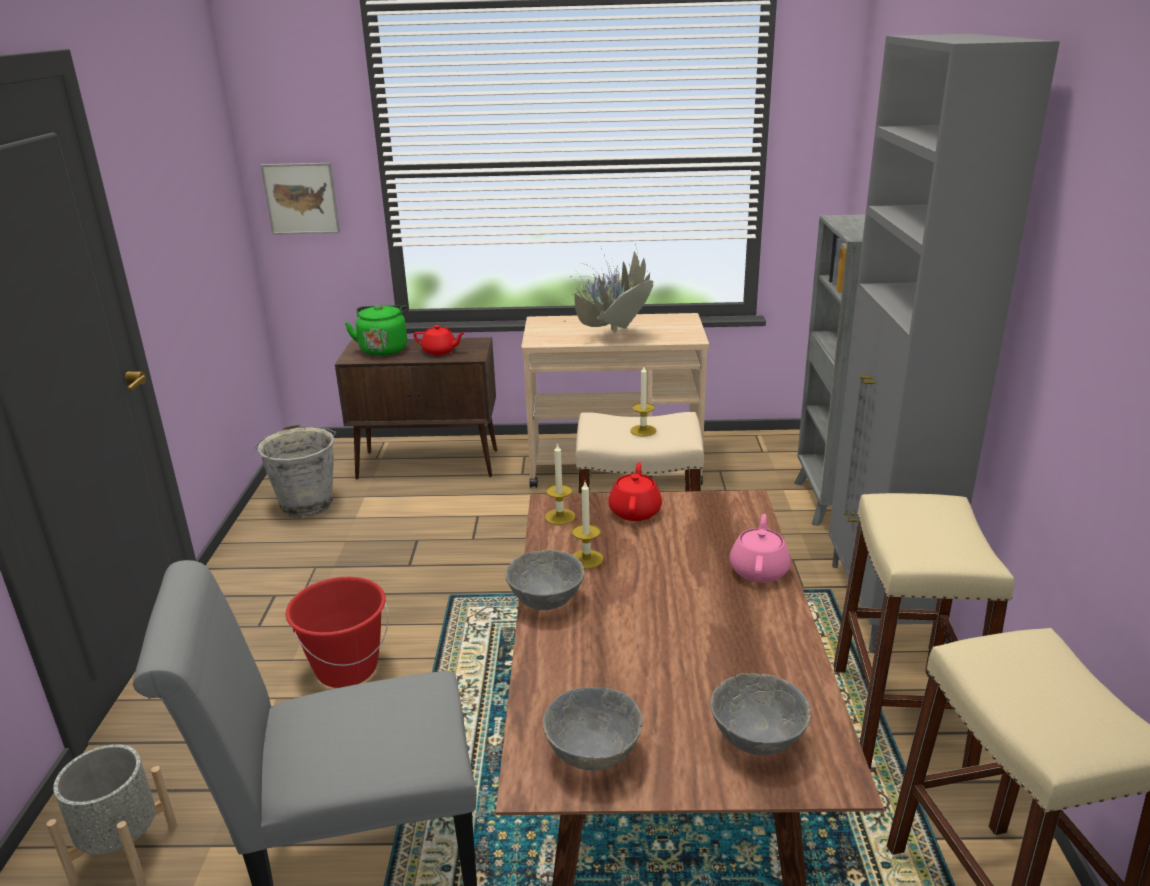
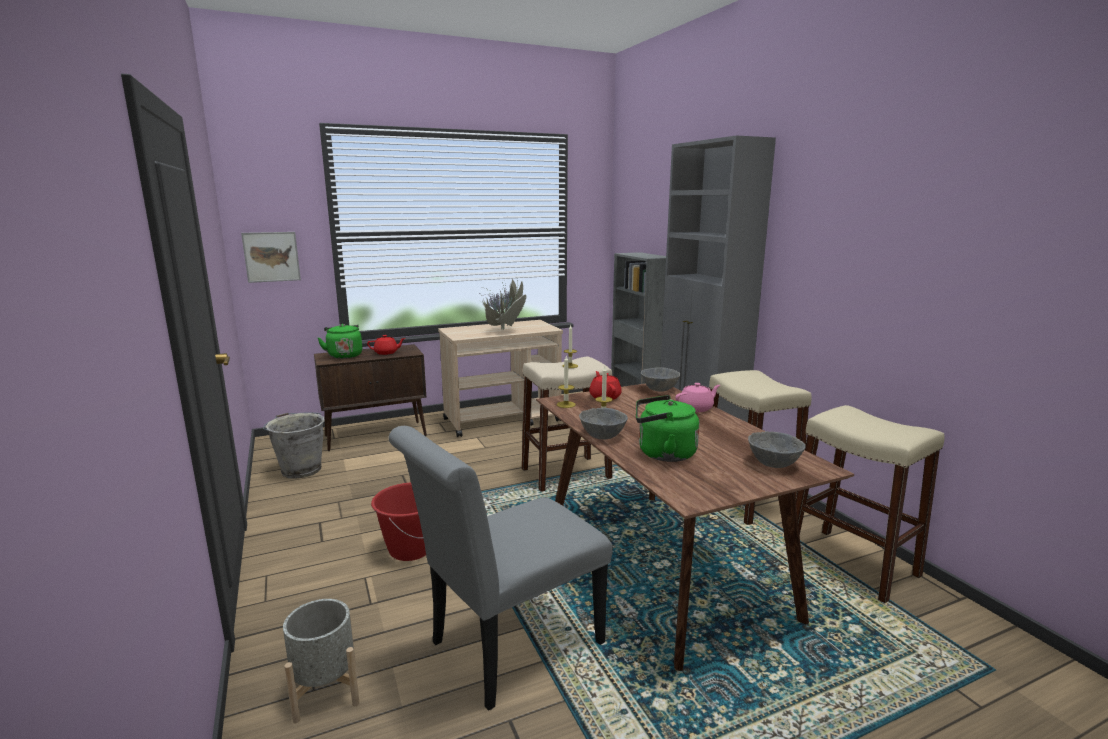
camera: 25 degrees left, 10 degrees down
(593, 753) = (704, 484): grey bowl -> grey bowl (659, 389)
(597, 664) = (662, 454): none -> green kettle
(759, 570) = (696, 408): pink teapot -> pink teapot turned 75 degrees clockwise

